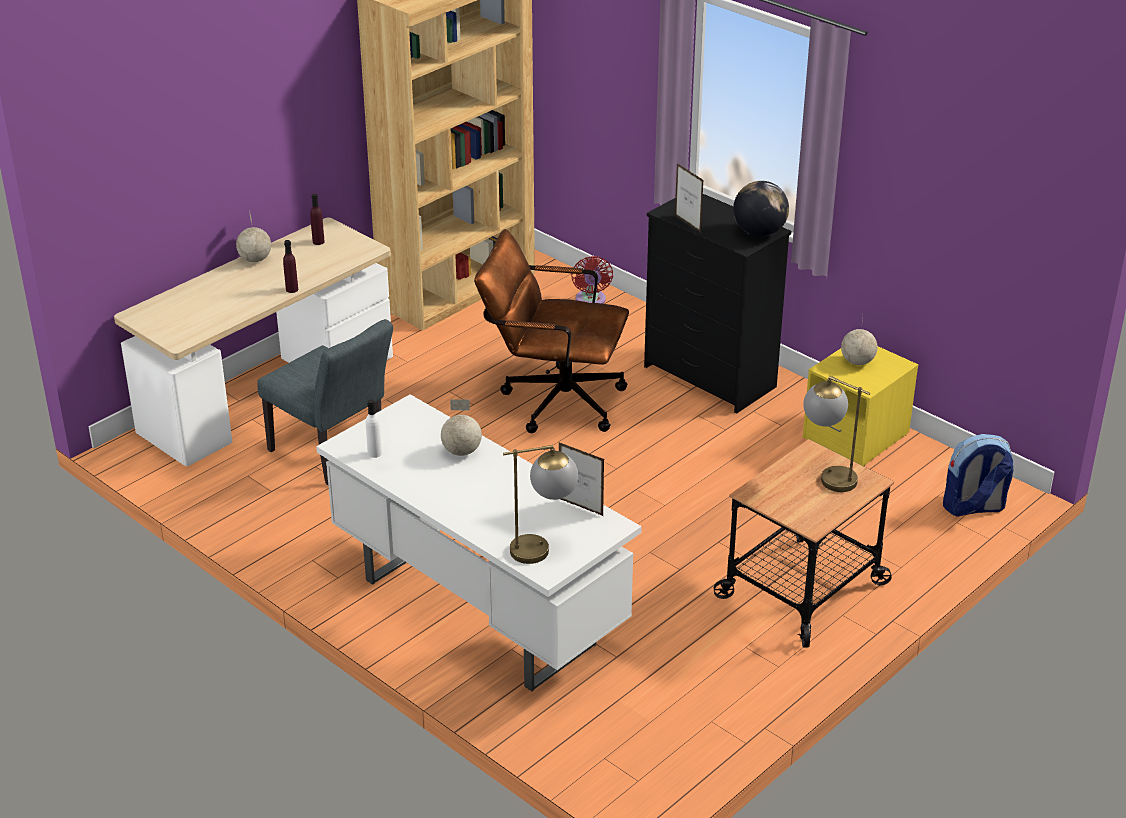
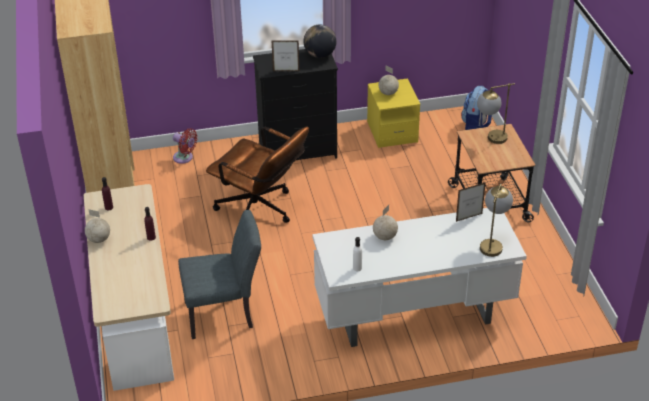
camera: 55 degrees left, 5 degrees up
(553, 400) = (261, 211): brown office chair -> brown office chair turned 105 degrees counterclockwise

